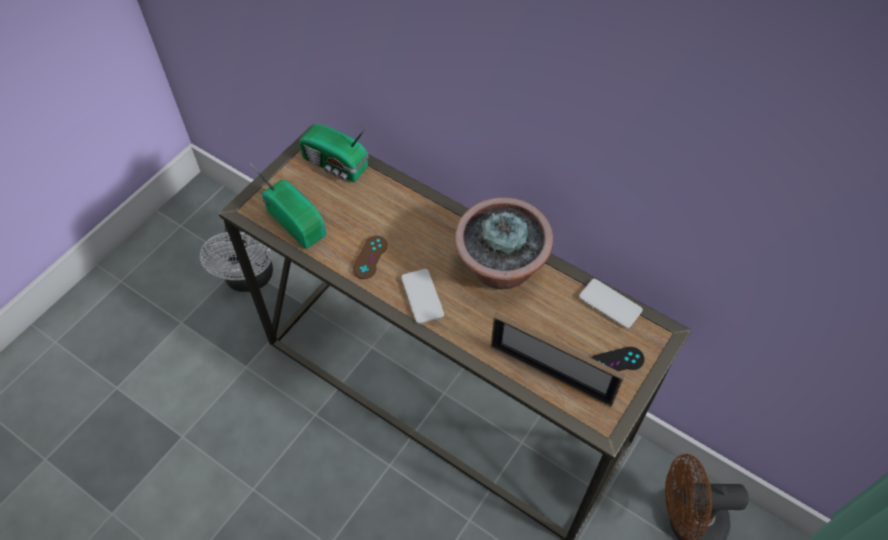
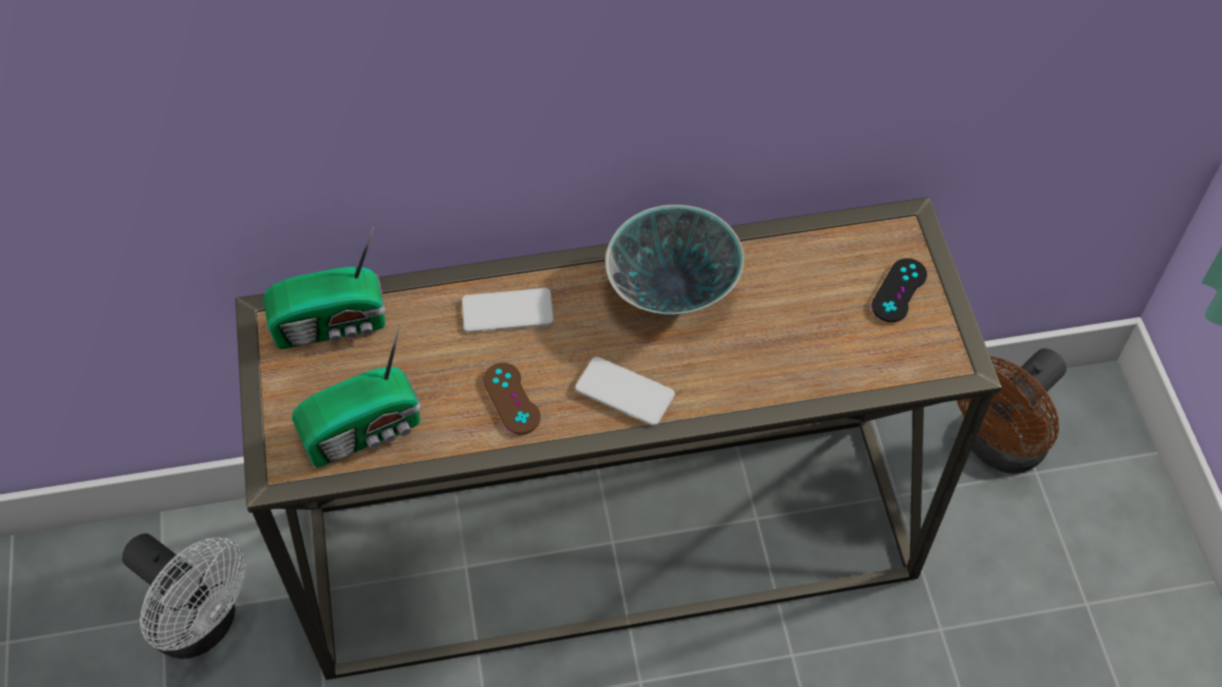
camera: 45 degrees left, 0 degrees up
(296, 220) = (366, 431): radio -> radio turned 150 degrees clockwise
(500, 270) = (674, 291): potted plant -> bowl
(550, 374) = (851, 358): picture frame -> none
(610, 304) = (826, 234): phone -> phone (507, 311)

